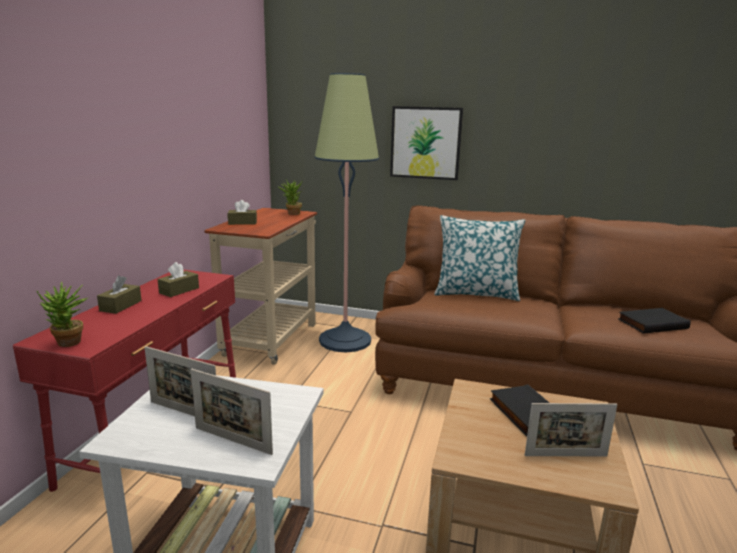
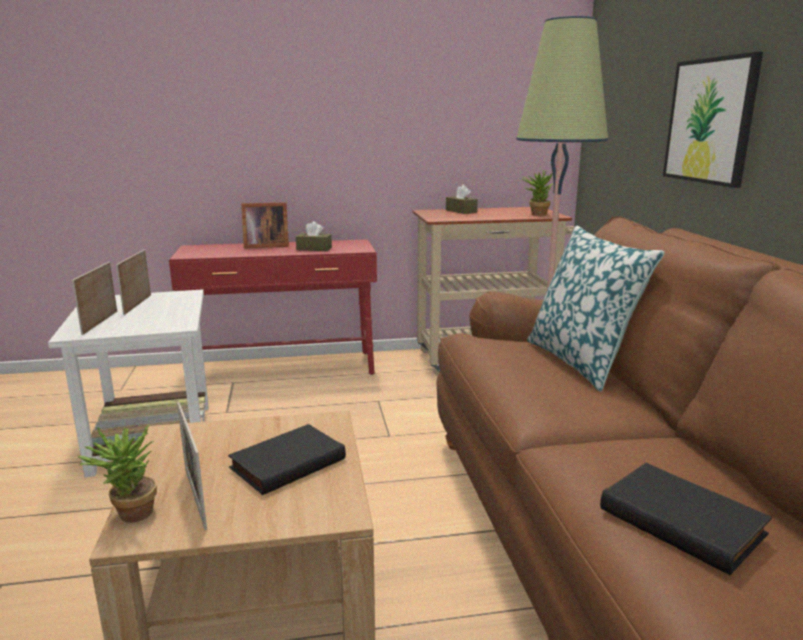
camera: 65 degrees right, 0 degrees up
(69, 344) = (186, 252): potted plant -> potted plant (129, 516)
(120, 306) = (264, 246): brown tissue box -> picture frame

